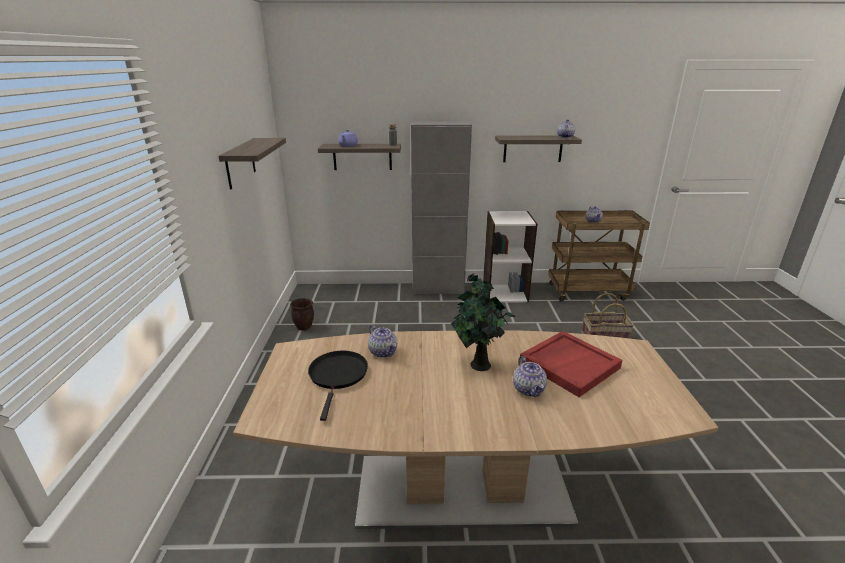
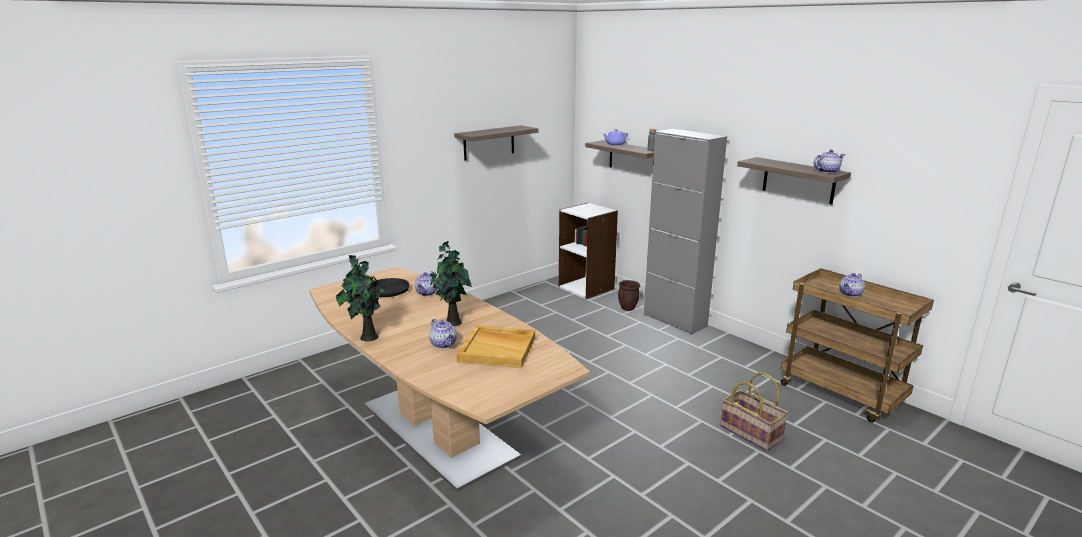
camera: 50 degrees right, 5 degrees down
(304, 327) = (523, 300): brown planter -> brown planter (627, 308)
(456, 435) = (367, 337): none -> potted plant
(504, 293) = (735, 351): white bookcase -> white bookcase (586, 287)
(529, 389) = (444, 344): teapot -> teapot turned 75 degrees counterclockwise
(569, 364) = (498, 349): red tray -> beige tray

